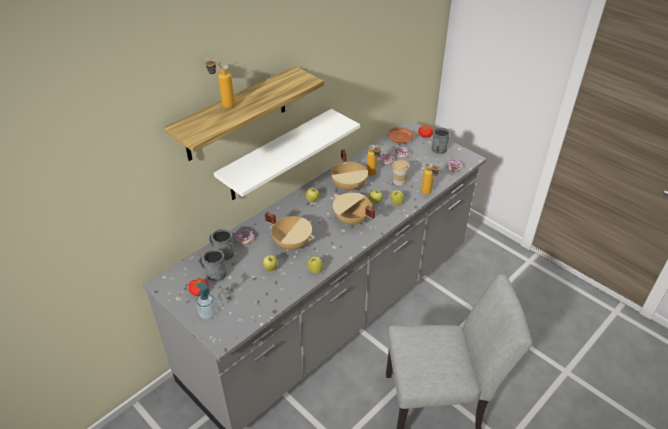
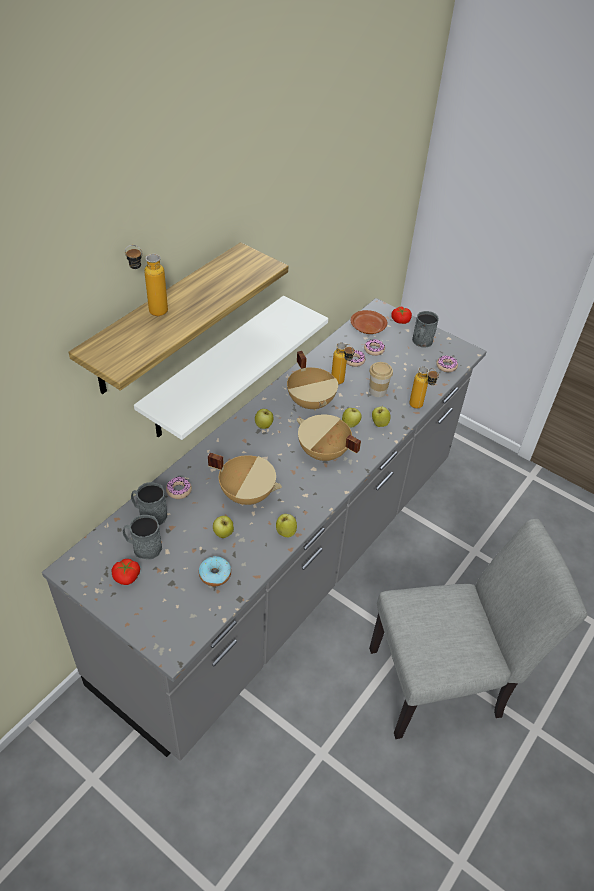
camera: 10 degrees left, 5 degrees up
(208, 314) = (145, 611): soap dispenser -> none
(260, 294) = (215, 575): none -> donut

